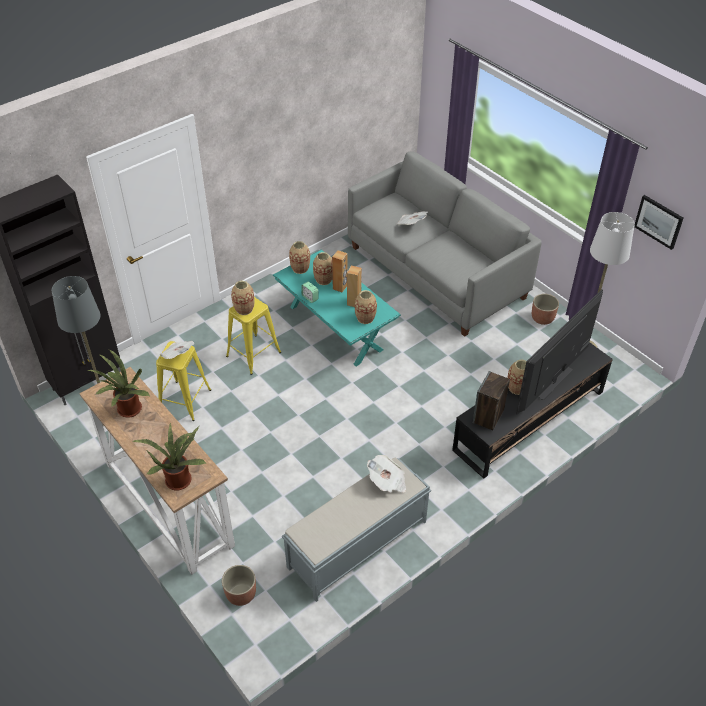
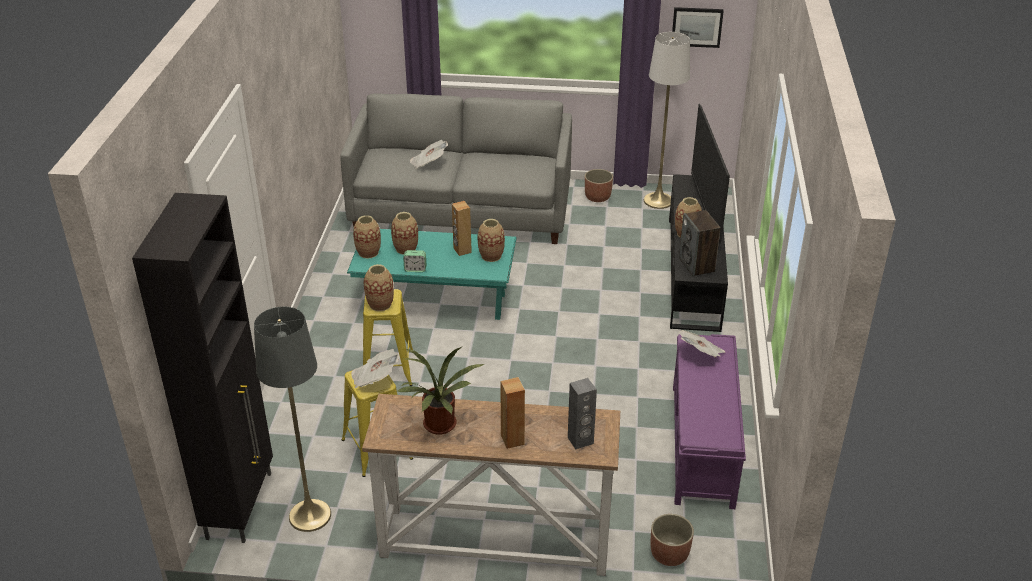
camera: 45 degrees left, 10 degrees down
(179, 478) = (580, 441): potted plant -> grey speaker
(340, 287) = (430, 246): brown speaker -> brown speaker (513, 439)
(356, 545) = (702, 445): grey bench -> purple bench

